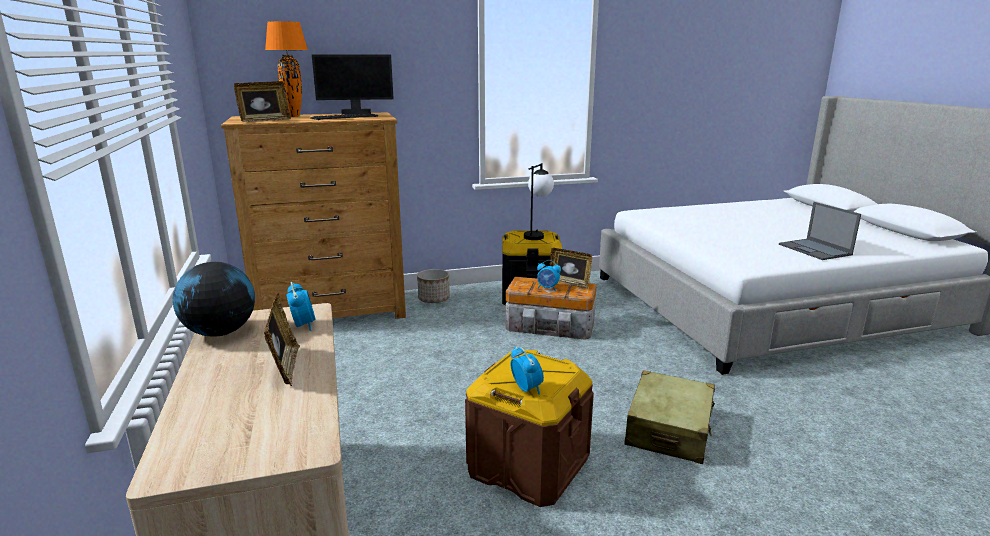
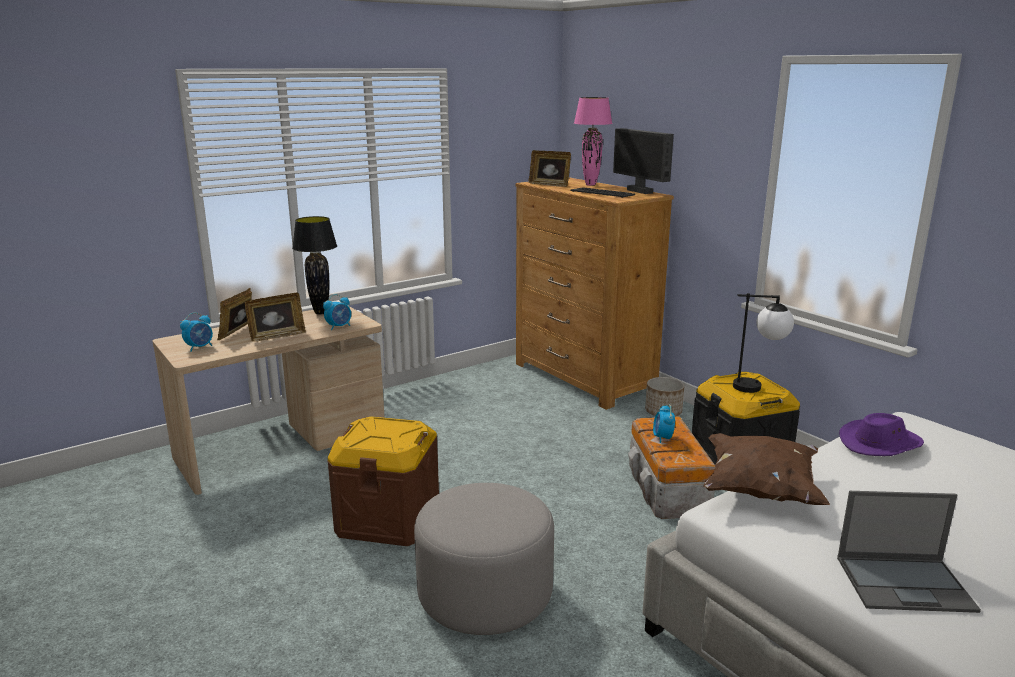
camera: 70 degrees right, 0 degrees up
(220, 333) = (320, 313): globe -> black table lamp
(293, 116) = (590, 185): orange table lamp -> pink table lamp
(526, 388) = (355, 435): alarm clock -> alarm clock (200, 347)
(569, 283) = (693, 448): picture frame -> picture frame (238, 333)
(668, 220) = (880, 443): none -> purple hat
(669, 430) = (485, 594): beige suitcase -> grey ottoman
(718, 254) = (760, 489): none -> brown pillow
(815, 250) = (906, 583): laptop -> laptop turned 135 degrees counterclockwise

